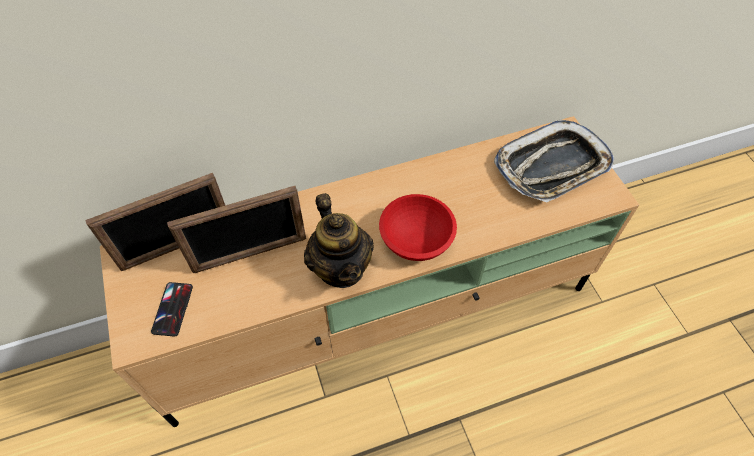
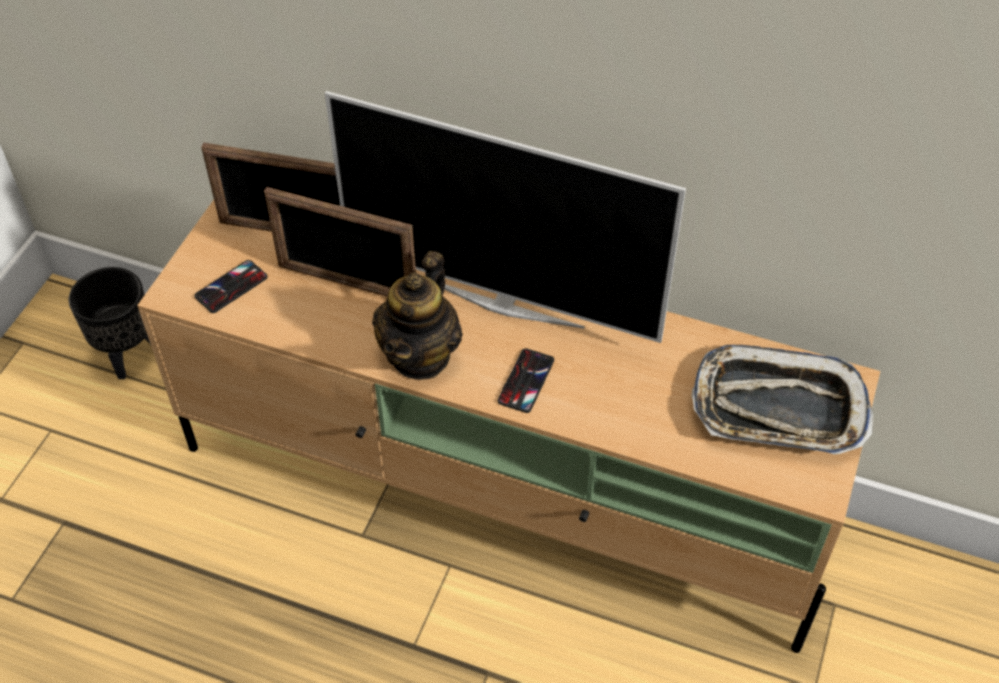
camera: 40 degrees right, 5 degrees down
(74, 398) = (127, 354): none -> black planter
(357, 202) = (504, 301): none -> television
(415, 240) = (526, 381): red bowl -> phone

